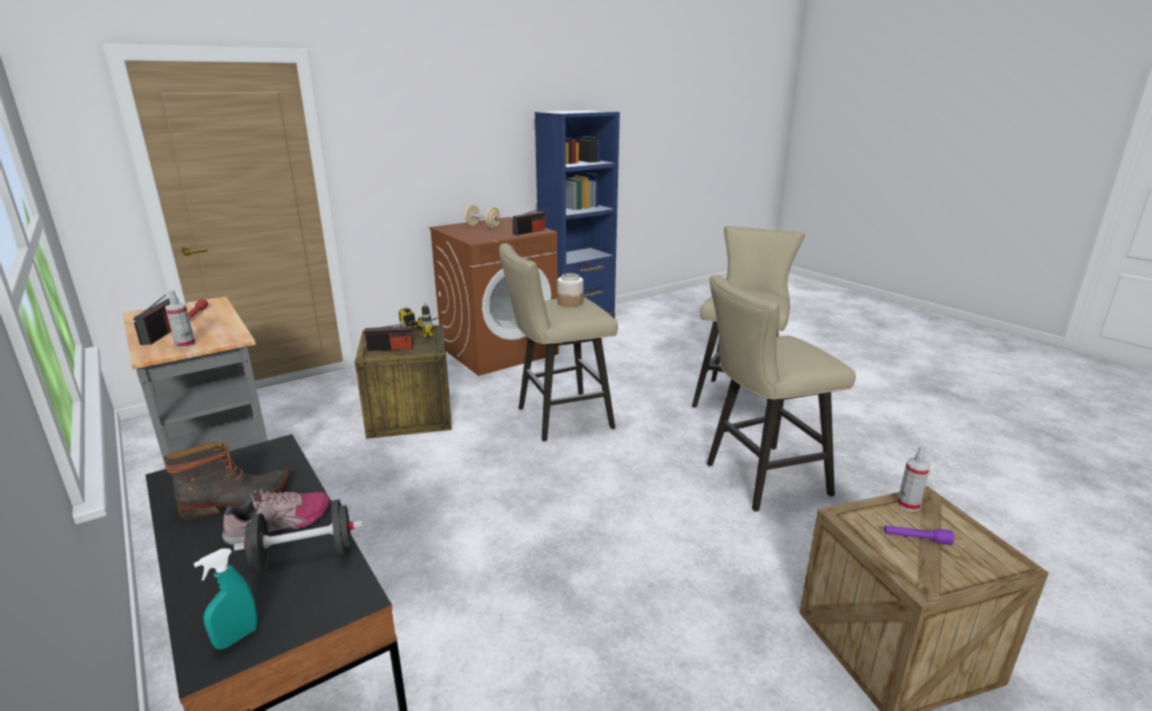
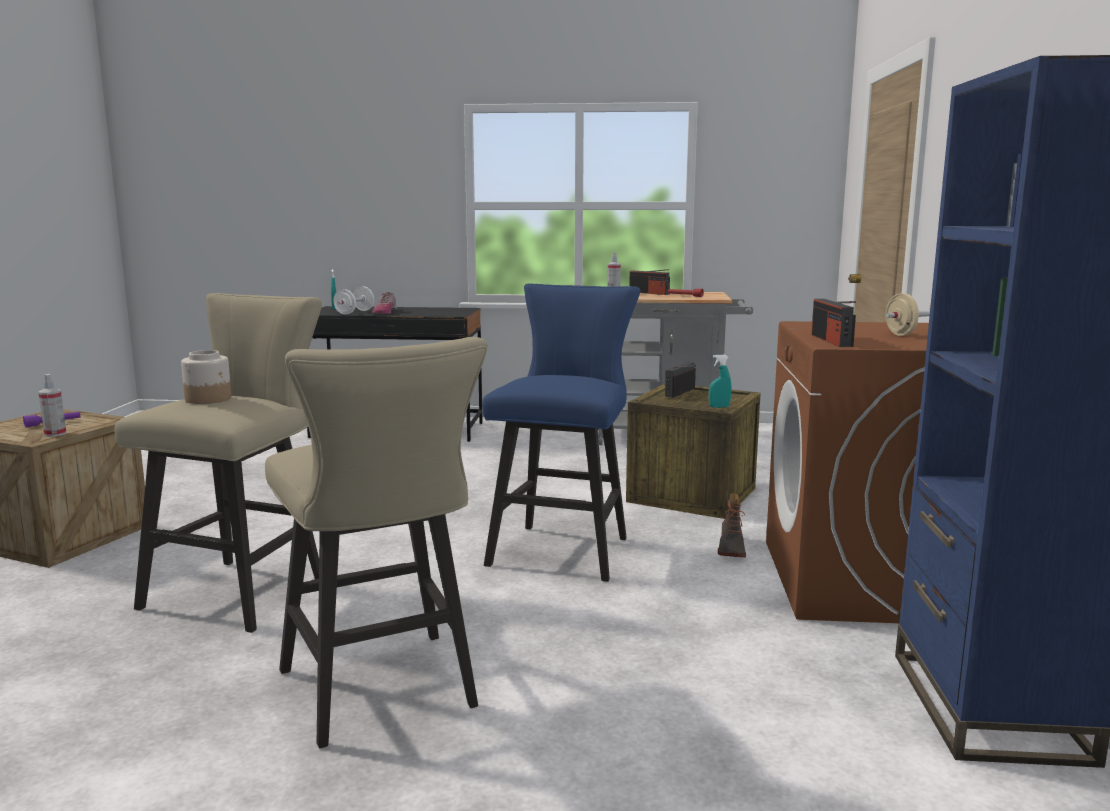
camera: 130 degrees right, 10 degrees down
(237, 500) = (420, 311): boot -> boot (730, 548)
(305, 557) = (354, 312): black dumbbell -> white dumbbell
(429, 329) = (719, 407): power drill -> turquoise spray bottle
(557, 418) = (564, 548): beige stool -> blue stool
(570, 302) = (561, 378): jar -> jar (209, 399)

